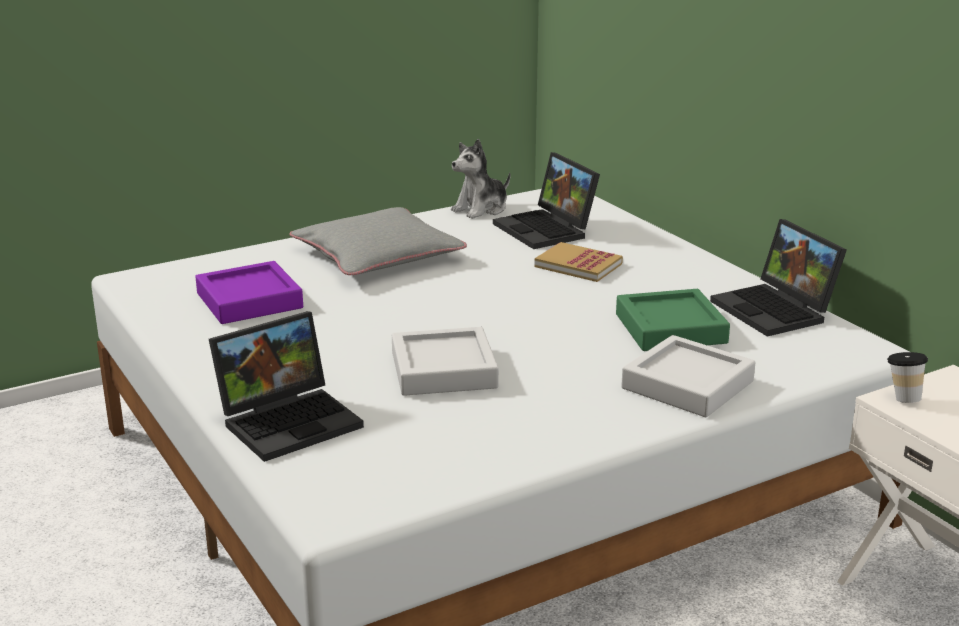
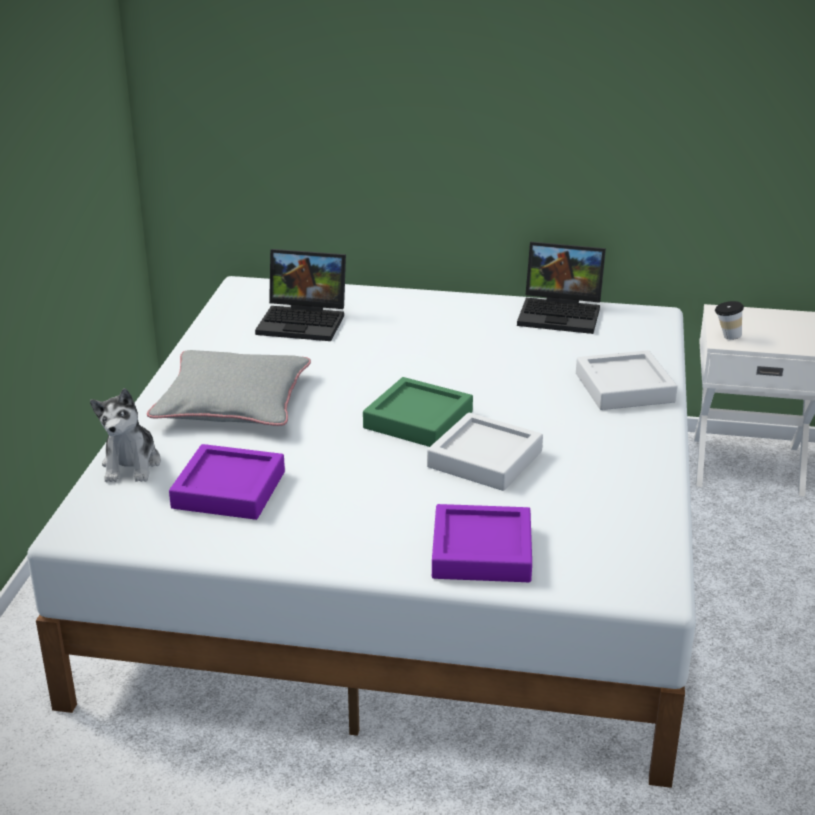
camera: 50 degrees left, 5 degrees up
(291, 420) = (481, 552): laptop -> purple tray
(481, 209) = (217, 326): plush toy -> plush toy (131, 465)
(578, 265) = (387, 339): book -> none
(670, 328) = (537, 356): green tray -> green tray (418, 420)

